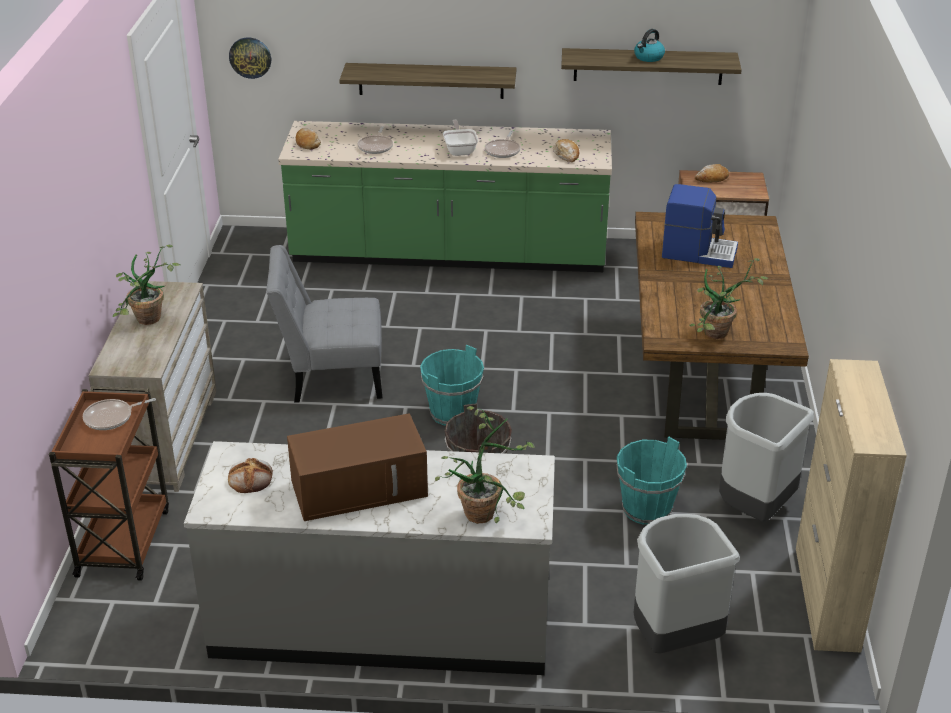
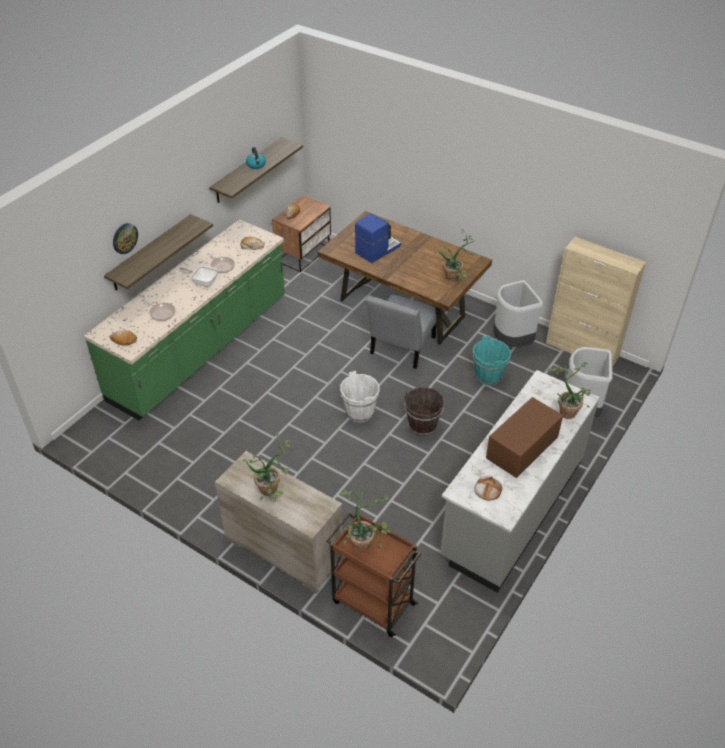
camera: 60 degrees left, 10 degrees up
(111, 418) = (364, 540): frying pan -> potted plant
(250, 57) = (47, 313): wall clock -> wall clock (124, 238)
(331, 376) = (283, 449): grey chair -> grey chair (401, 348)
(361, 487) = (521, 448): brown microwave -> brown microwave turned 150 degrees counterclockwise
(452, 413) = (359, 412): turquoise bucket -> white bucket

